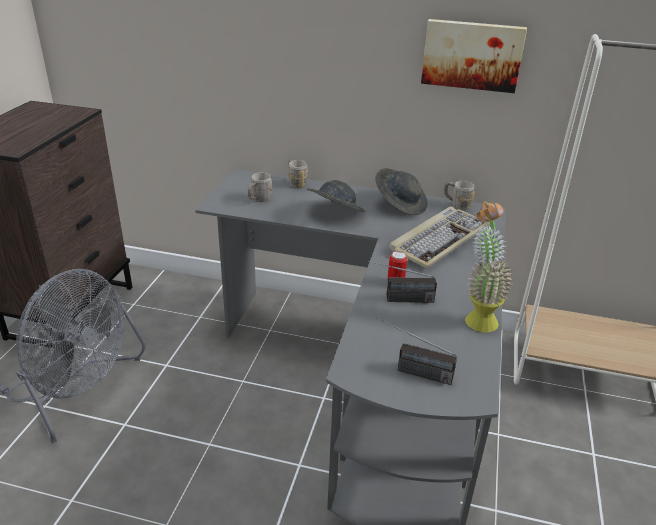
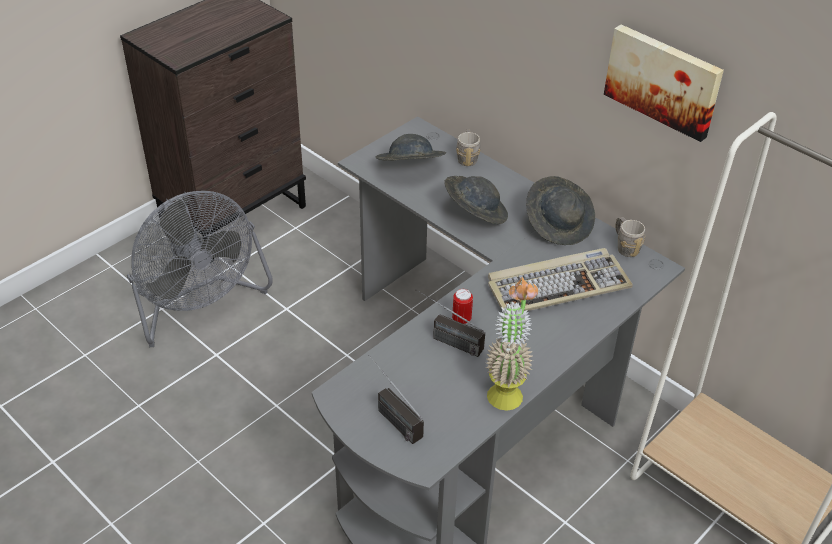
camera: 30 degrees right, 10 degrees up
(259, 200) = (410, 169): grey mug -> grey hat

